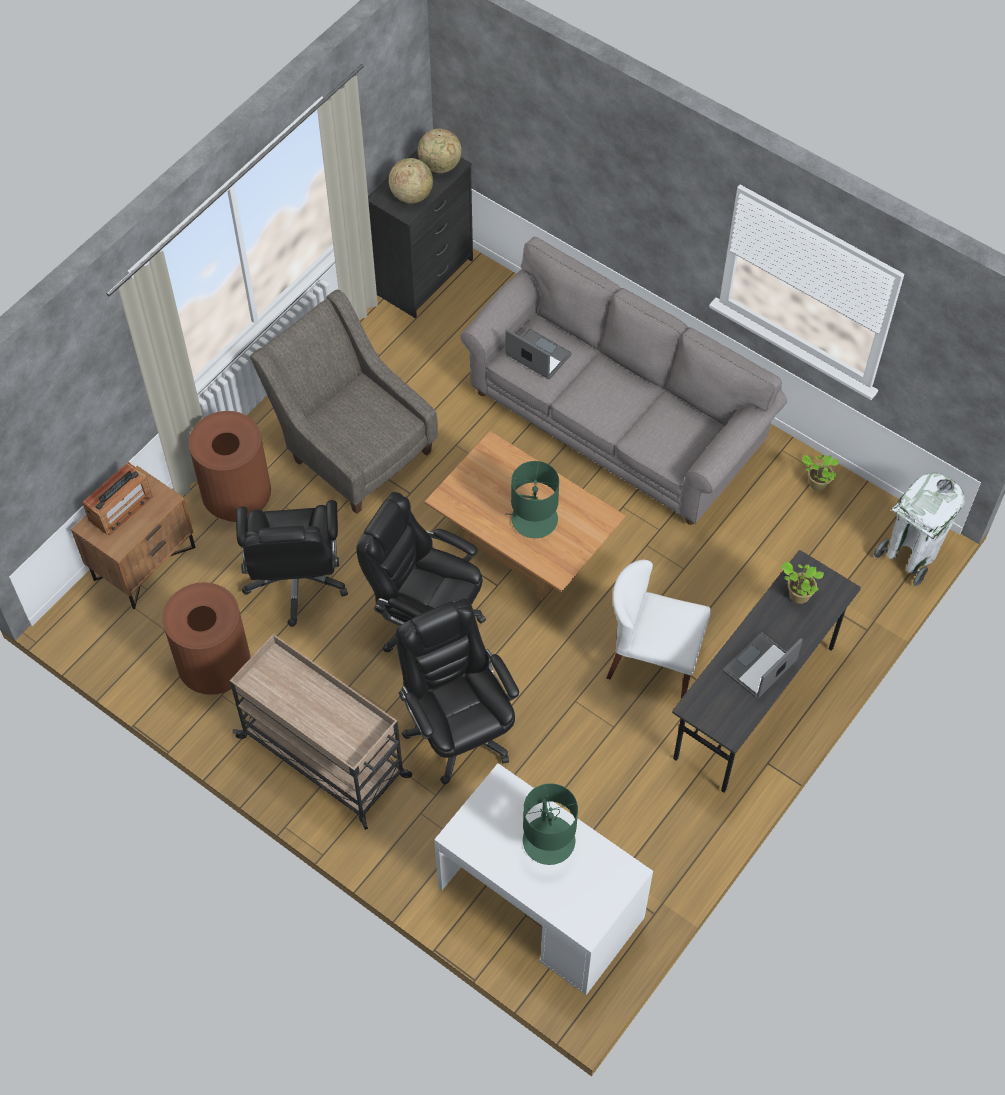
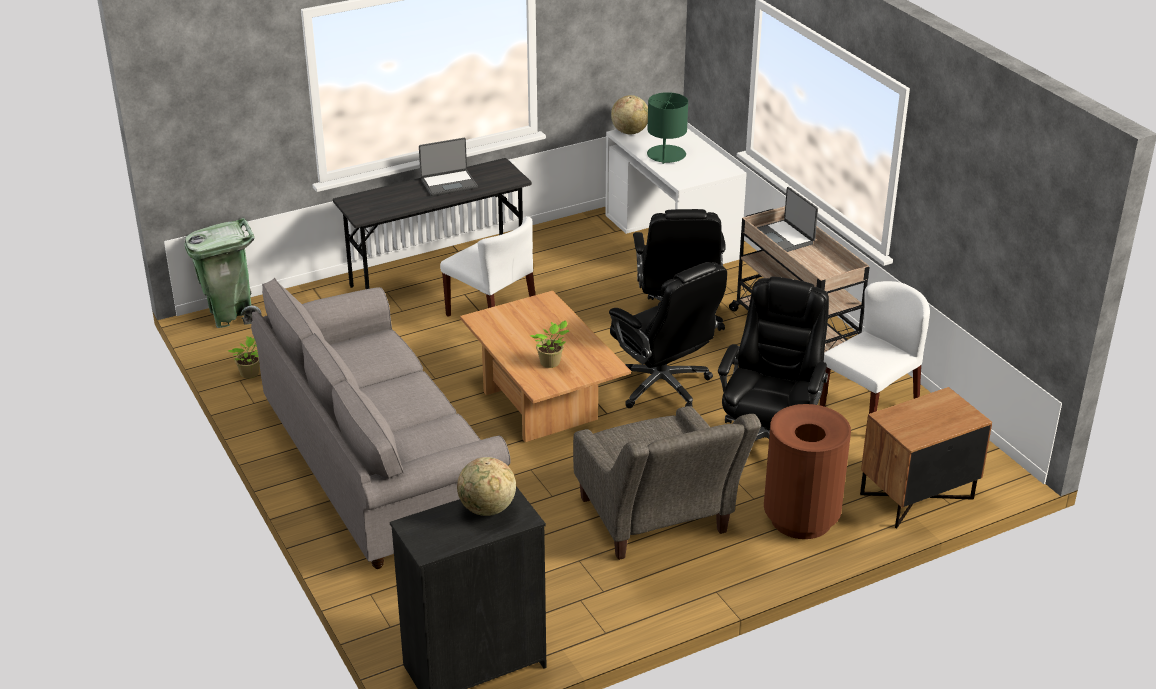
camera: 155 degrees left, 25 degrees down
(121, 508) = (936, 423): radio -> none
(215, 668) = (869, 408): brown trash can -> white chair
(440, 166) = (429, 529): globe -> globe (630, 132)
(533, 519) = (541, 333): green table lamp -> none
(537, 356) = (439, 442): laptop -> laptop (785, 237)
(797, 595) = (383, 206): potted plant -> potted plant (551, 363)
(909, 555) = (231, 314): white trash can -> green trash can

